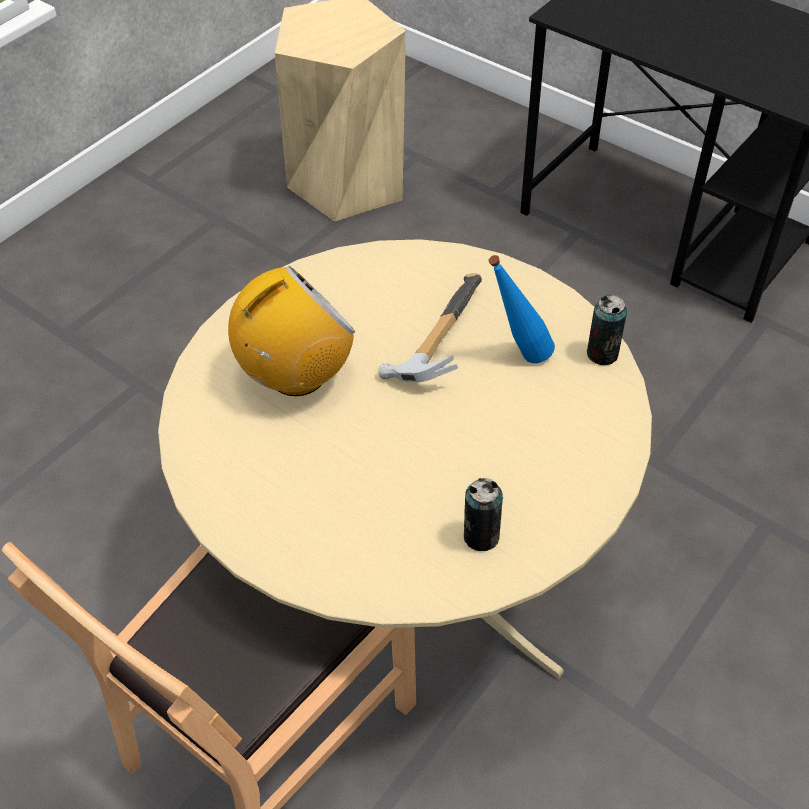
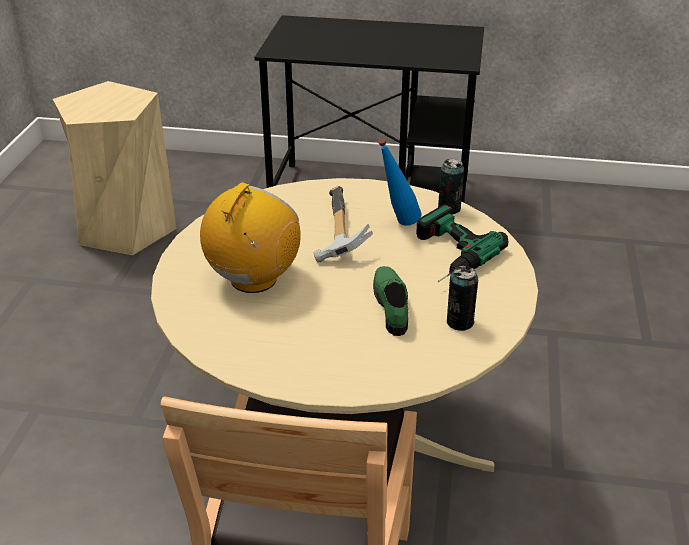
camera: 30 degrees left, 15 degrees down
(423, 475) = (392, 304): none -> green shoe
(540, 426) = (445, 255): none -> power drill

